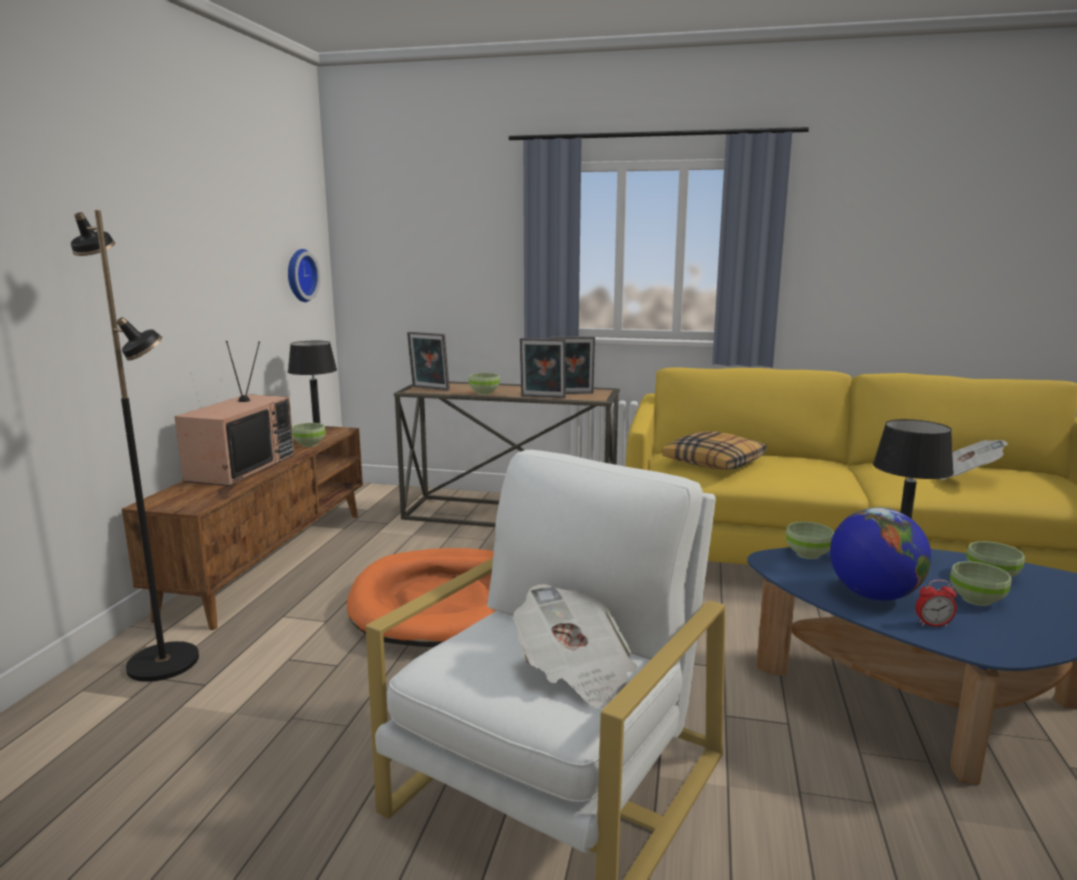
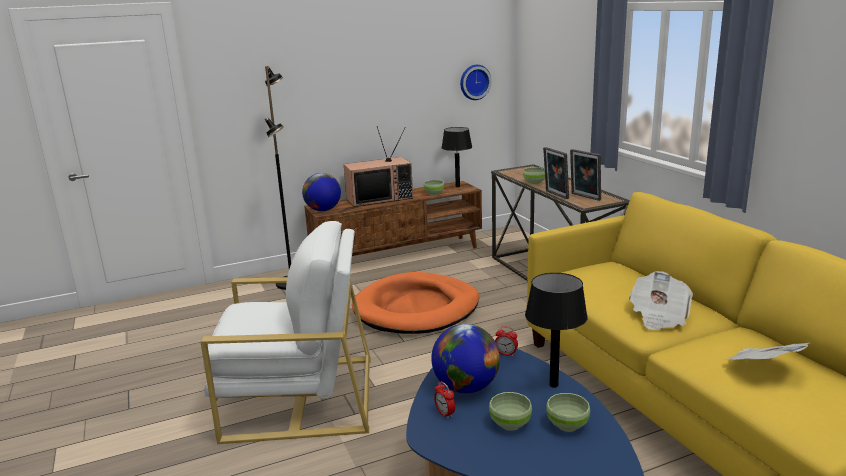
camera: 55 degrees right, 5 degrees up
(184, 503) = (323, 210): none -> globe
(429, 388) = (516, 172): picture frame -> none
(575, 672) = (257, 330): newspaper -> newspaper (658, 316)
(714, 463) = (606, 279): pillow -> none
(807, 554) = (506, 354): green bowl -> alarm clock

